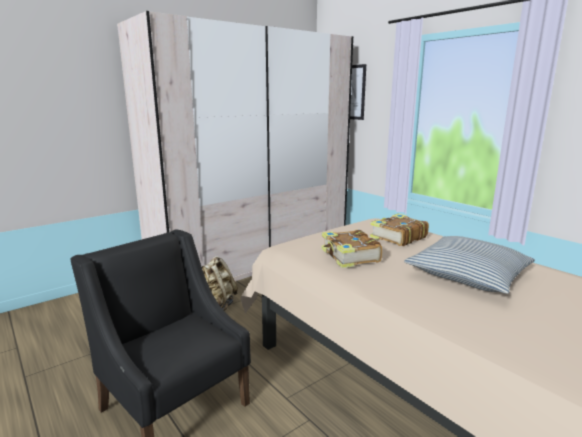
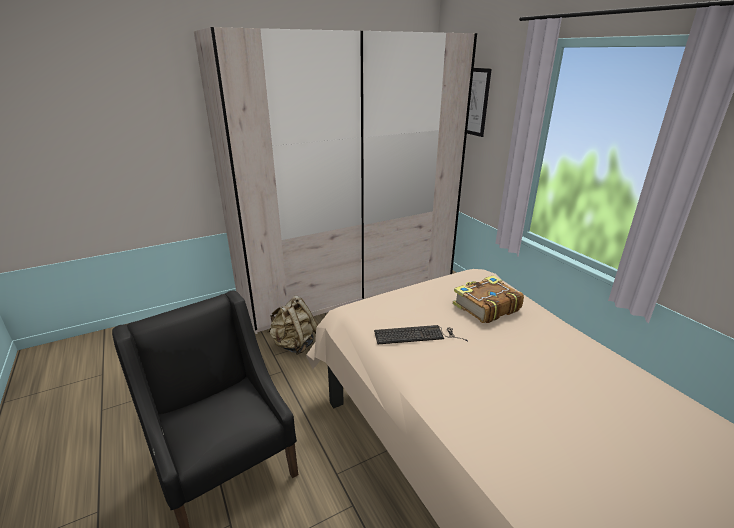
camera: 10 degrees right, 10 degrees up
(349, 257) = (417, 335): book -> keyboard
(468, 274) = (547, 382): pillow -> none

